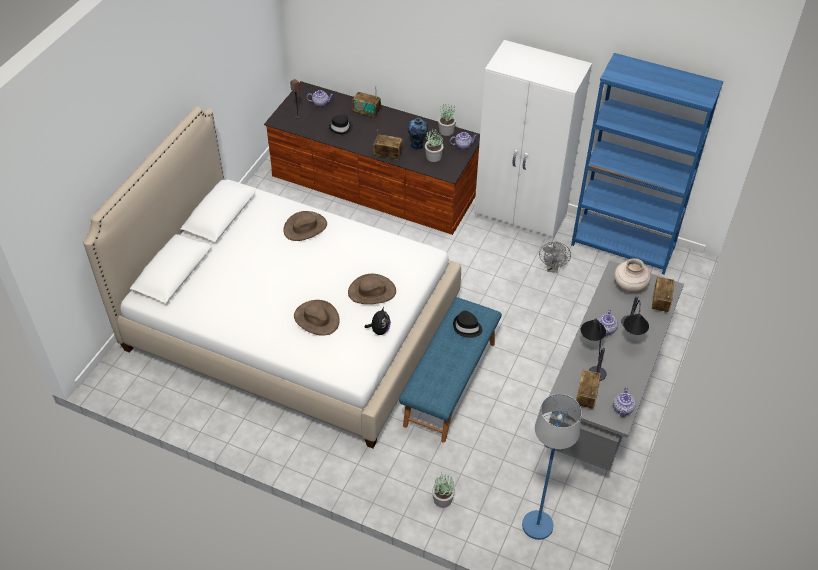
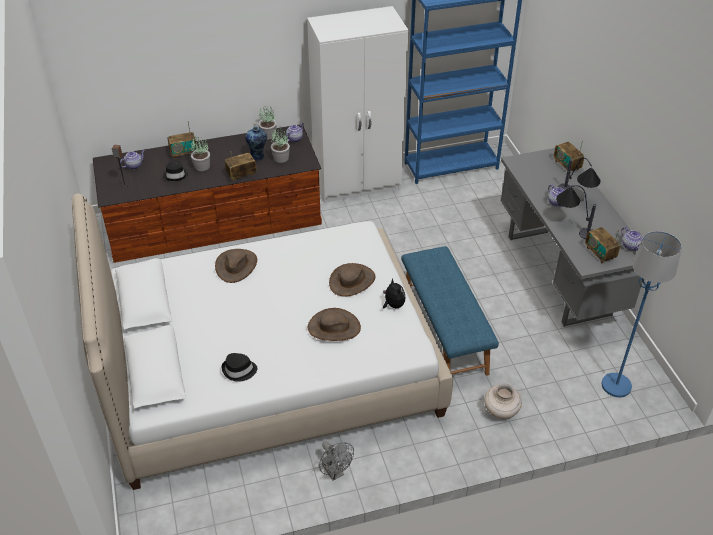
camera: 40 degrees left, 5 degrees down
(442, 500) = (536, 416): potted plant -> potted plant (202, 166)
(467, 327) = (439, 270): black hat -> black hat (239, 370)
(552, 268) = (421, 206): grey fan -> grey fan (335, 472)
(629, 286) = (535, 166): beige vase -> beige vase (501, 411)

